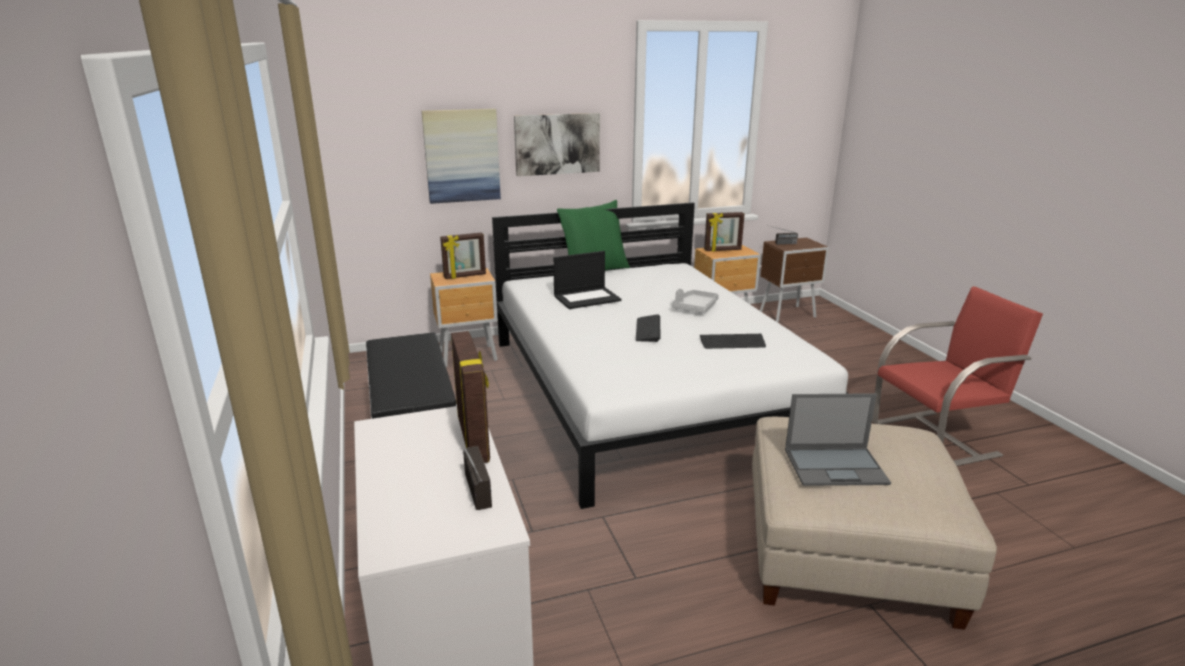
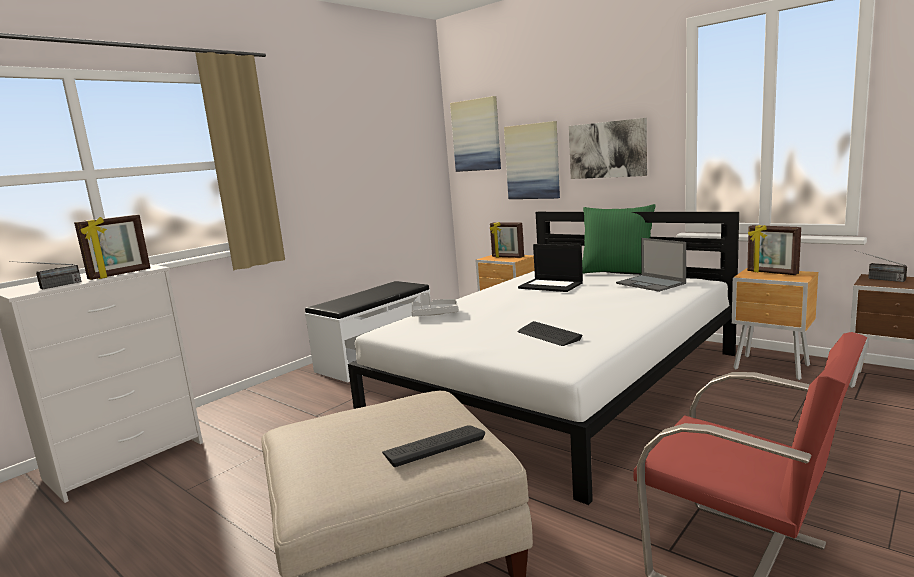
camera: 60 degrees right, 10 degrees down
(369, 119) = (476, 135): none -> picture
(648, 329) = (521, 310): keyboard -> keyboard (433, 446)
(695, 307) = (604, 308): grey tray -> grey tray (434, 314)
(836, 466) = (355, 426): laptop -> laptop (651, 283)

